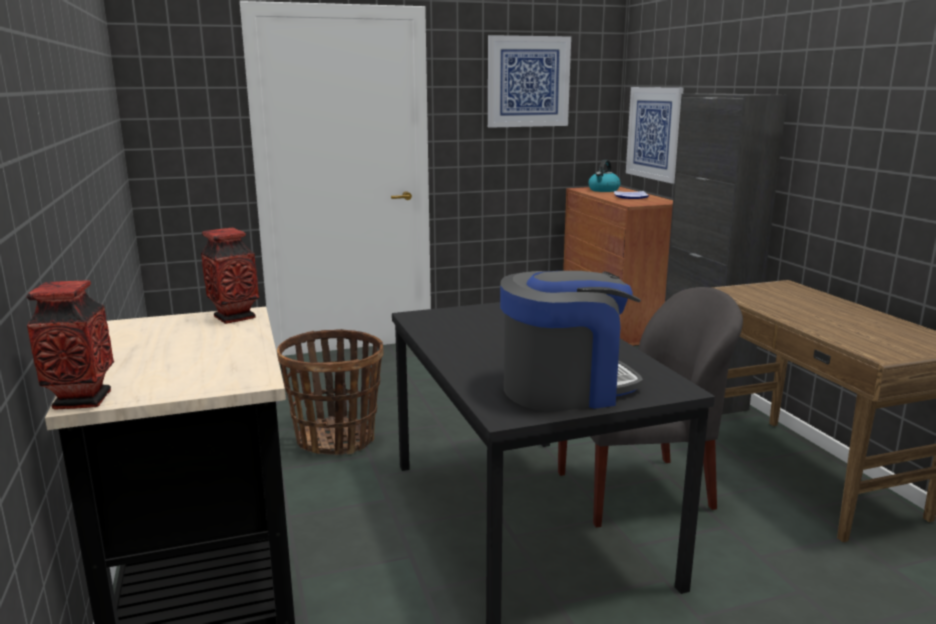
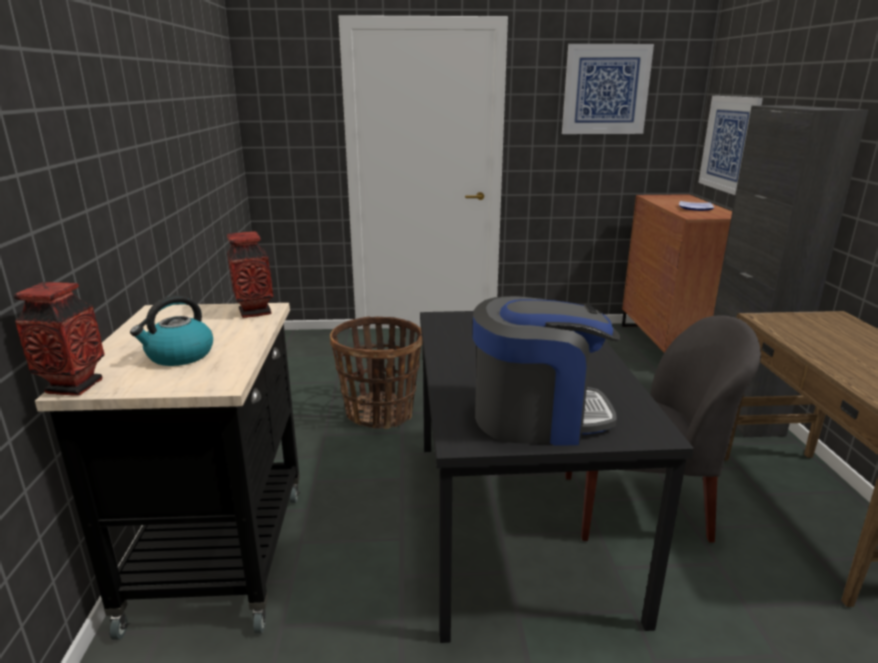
camera: 15 degrees right, 5 degrees up
(603, 190) = (672, 199): kettle -> kettle (179, 356)

